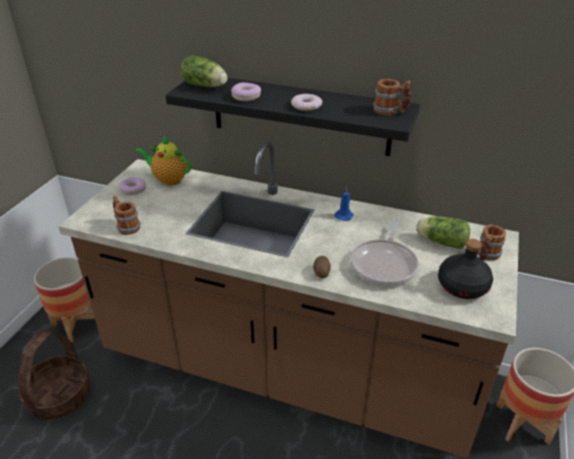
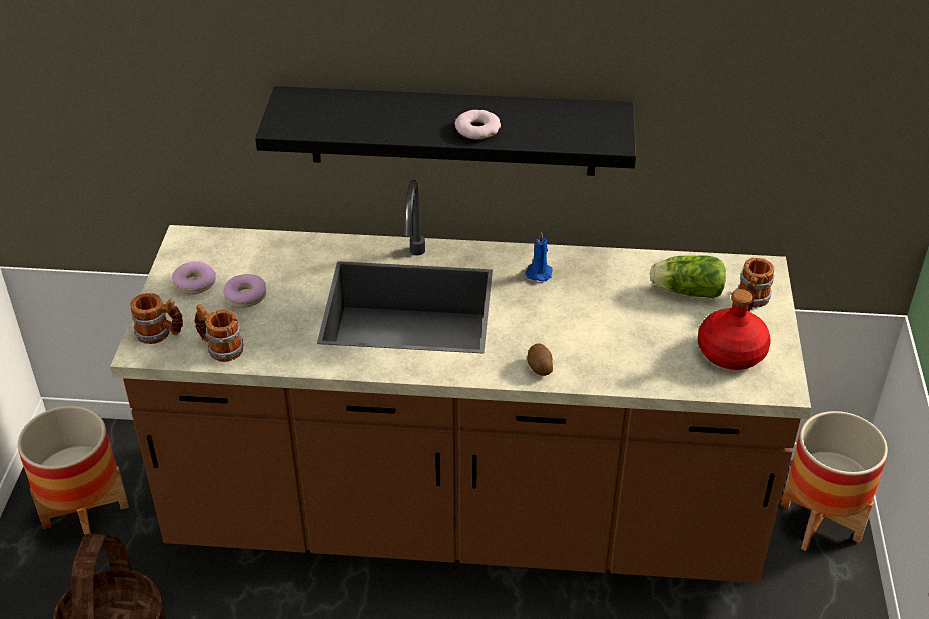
camera: 15 degrees left, 5 degrees up
(168, 179) = (242, 255): teapot -> none
(206, 86) = (309, 111): lettuce -> none
(246, 96) = (381, 124): donut -> donut (246, 296)
(384, 264) = (620, 339): frying pan -> none
(390, 111) = (599, 122): mug -> mug (160, 334)
(463, 286) = (732, 352): black bottle -> red bottle

